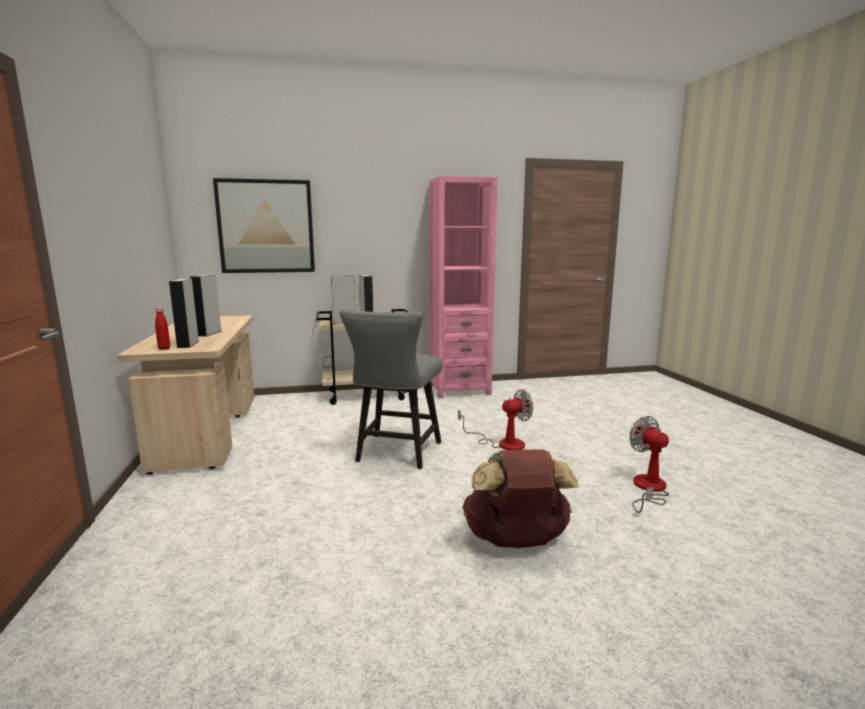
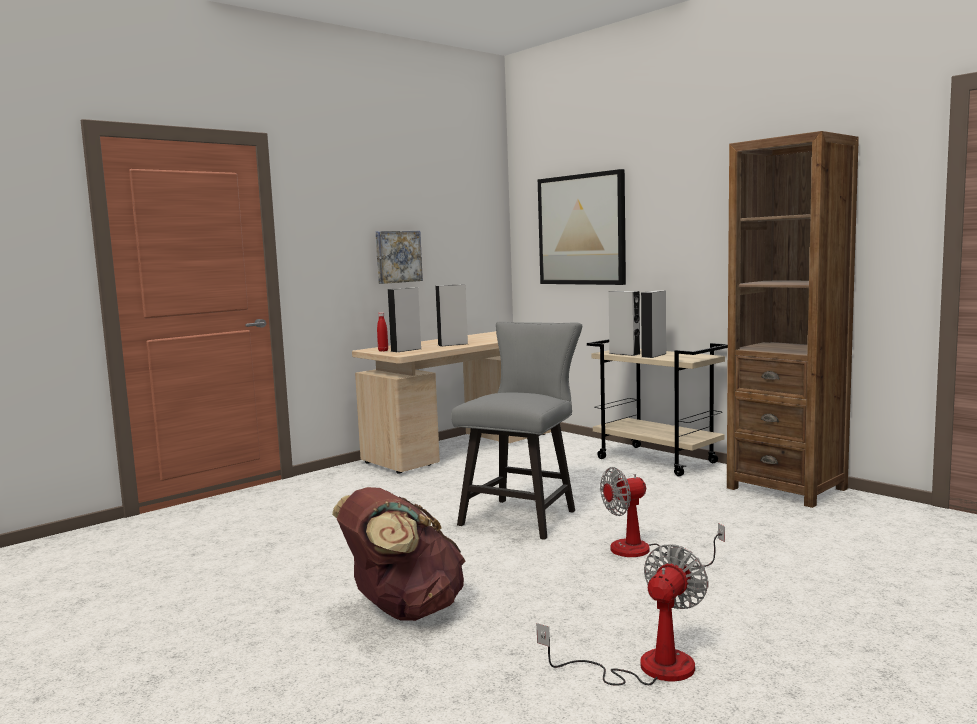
camera: 60 degrees right, 5 degrees down
(124, 245) = (397, 256): none -> picture
(396, 454) = (523, 515): grey chair -> grey chair turned 135 degrees clockwise
(459, 389) = (786, 488): pink bookcase -> brown bookcase
(502, 443) = (644, 552): fan -> fan turned 120 degrees clockwise

